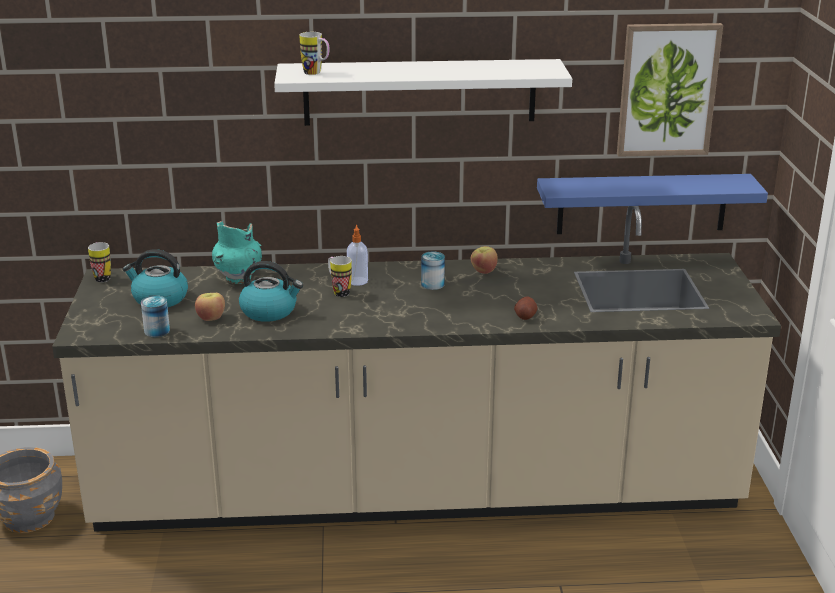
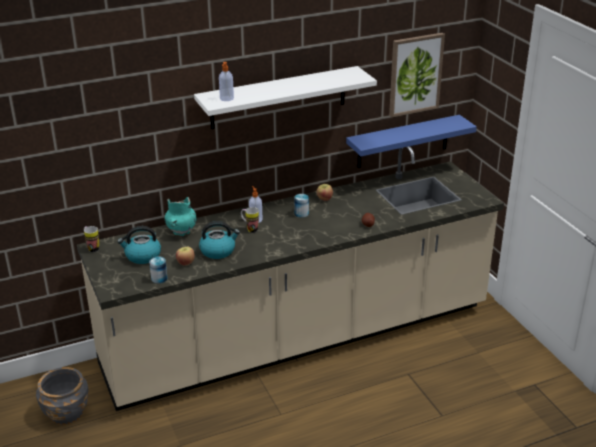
camera: 20 degrees left, 5 degrees up
(316, 73) = (226, 99): mug -> soap dispenser

